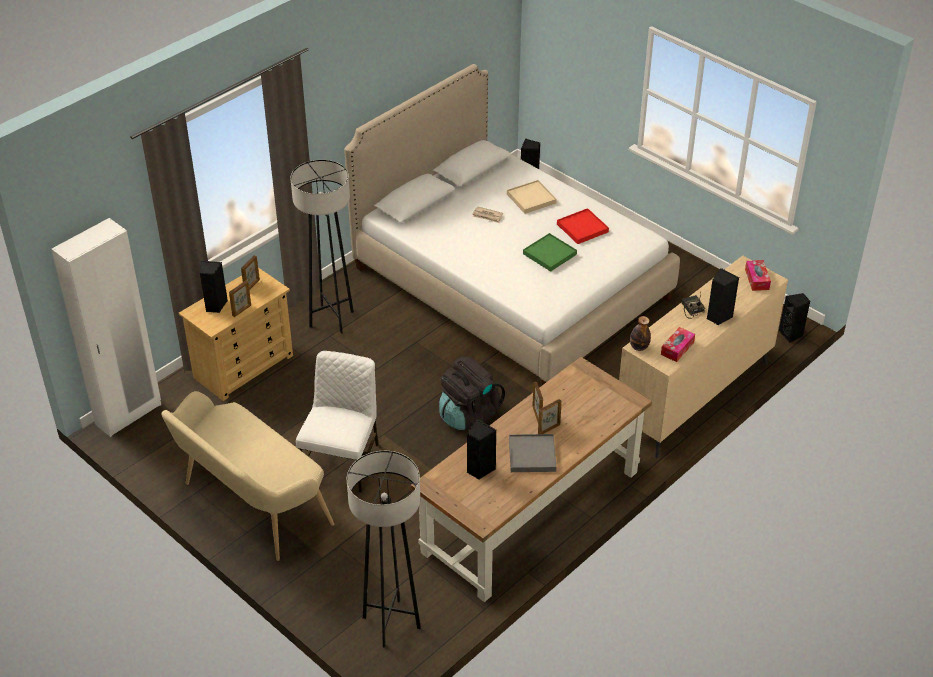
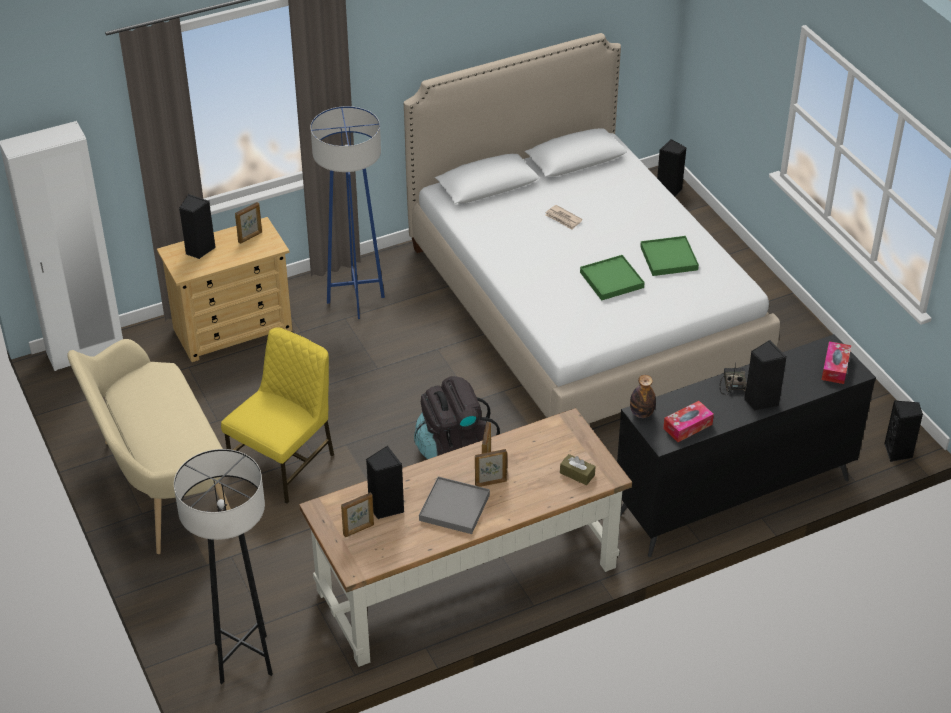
camera: 20 degrees right, 0 degrees up
(242, 310) = (224, 262): picture frame -> picture frame (359, 530)
(331, 319) = (355, 300): grey floor lamp -> blue floor lamp
(343, 461) = (285, 463): white chair -> yellow chair
(531, 199) = (626, 210): beige tray -> none
(582, 228) = (669, 258): red tray -> green tray
(609, 405) = (577, 474): none -> brown tissue box
(693, 397) = (732, 497): beige dresser -> black dresser

